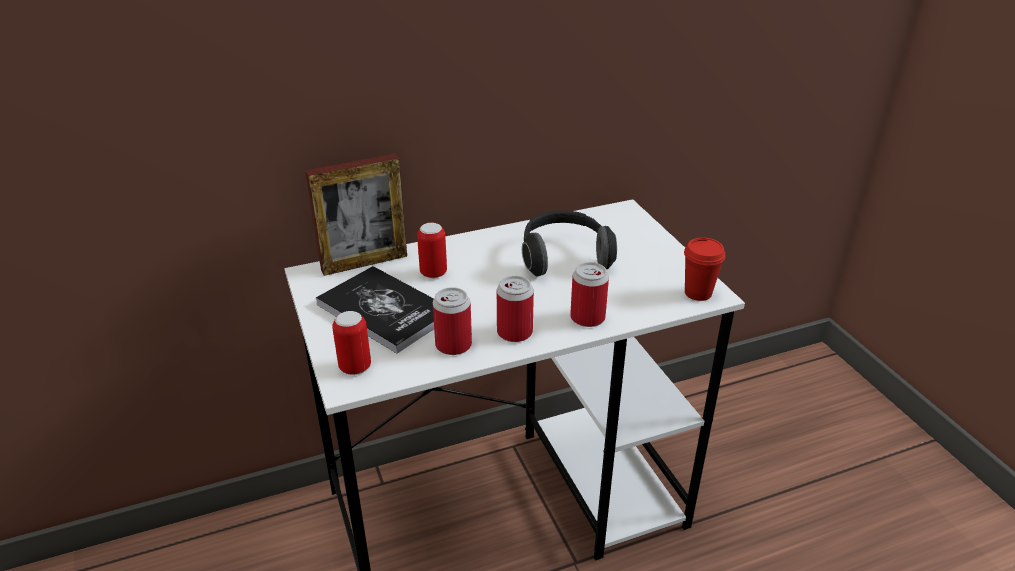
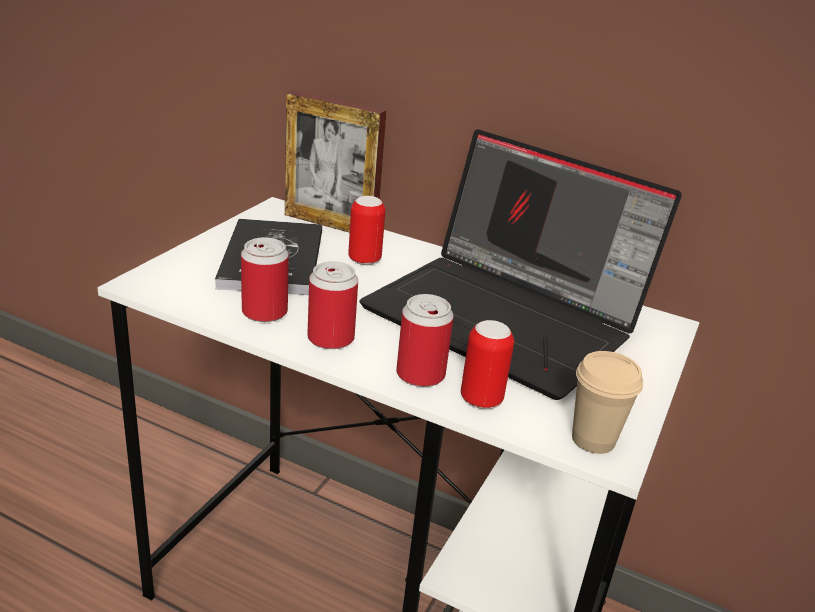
camera: 45 degrees right, 5 degrees down
(355, 367) = (170, 277): can -> can (481, 400)
(564, 257) = (507, 319): headphones -> laptop
(698, 293) = (593, 439): red cup -> beige cup

